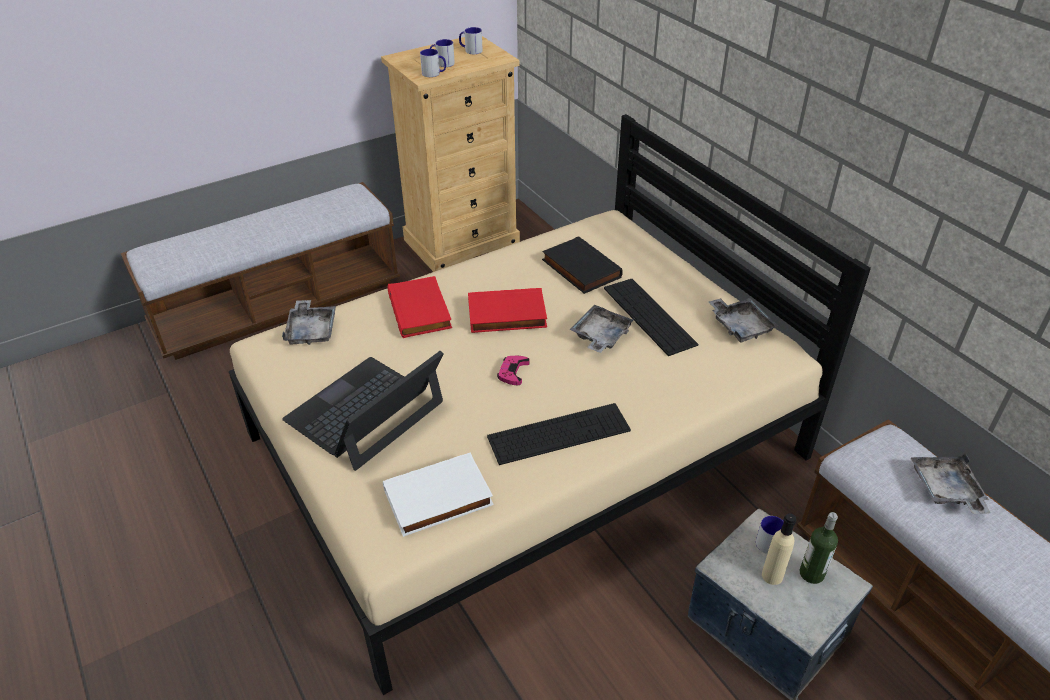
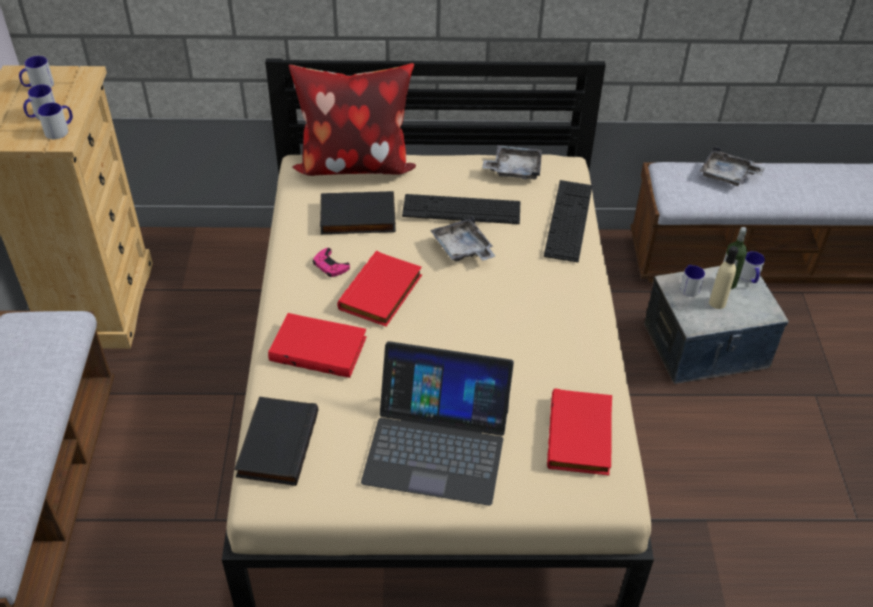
camera: 60 degrees left, 5 degrees up
(311, 330) = (276, 443): grey tray -> black book
(365, 412) = (437, 444): laptop -> laptop turned 60 degrees counterclockwise
(438, 500) = (582, 436): white book -> red book
(513, 372) = (462, 323): pink game controller -> pink game controller (330, 266)
(559, 434) = (558, 329): keyboard -> keyboard (568, 220)
(641, 241) = (354, 164): none -> pillow
(842, 593) = (750, 278): none -> mug

